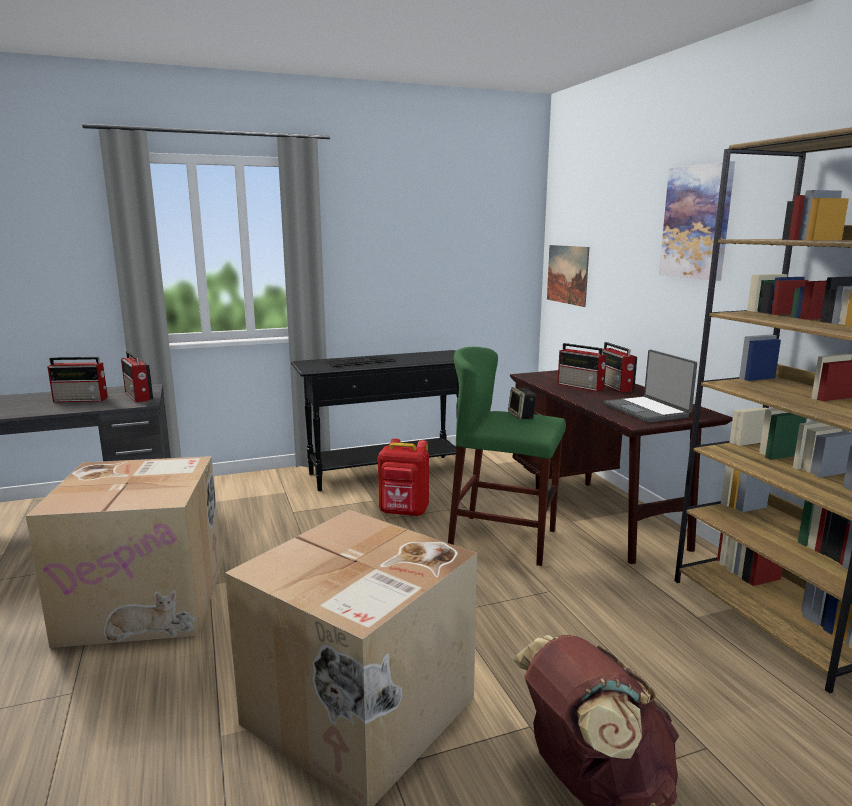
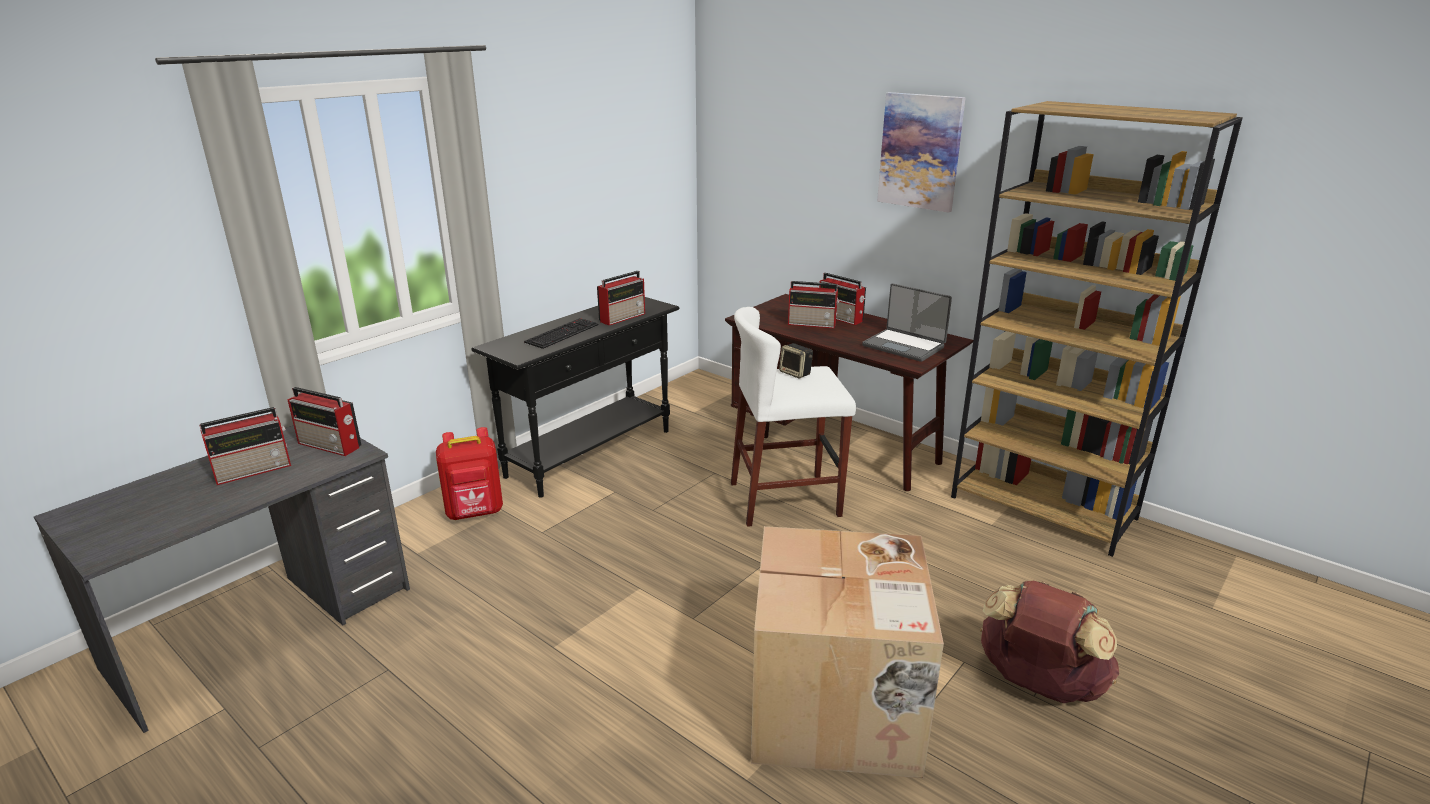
camera: 30 degrees left, 10 degrees up
(147, 600) = (505, 690): cardboard box -> none
(404, 512) = (662, 497): red backpack -> red backpack (475, 513)
(420, 360) = (623, 317): none -> radio
(503, 539) = (785, 499): green stool -> white stool
(567, 274) = (739, 190): picture -> none

